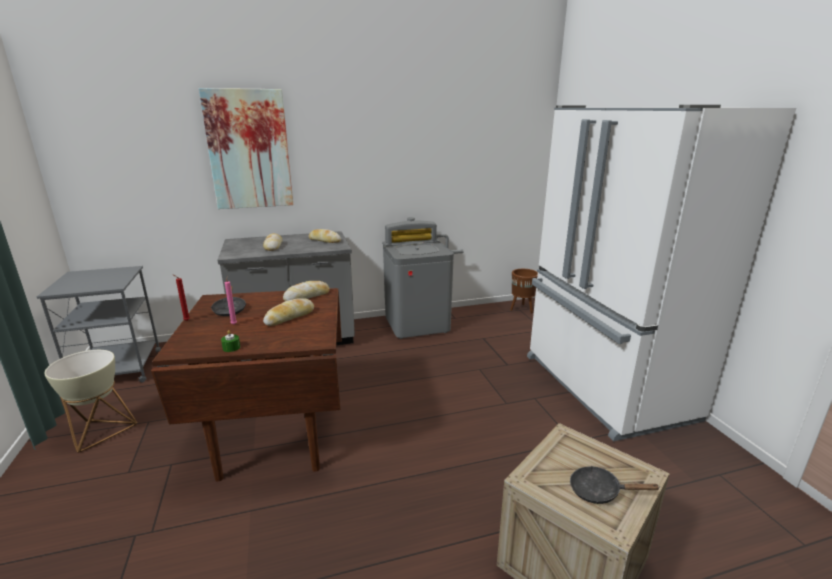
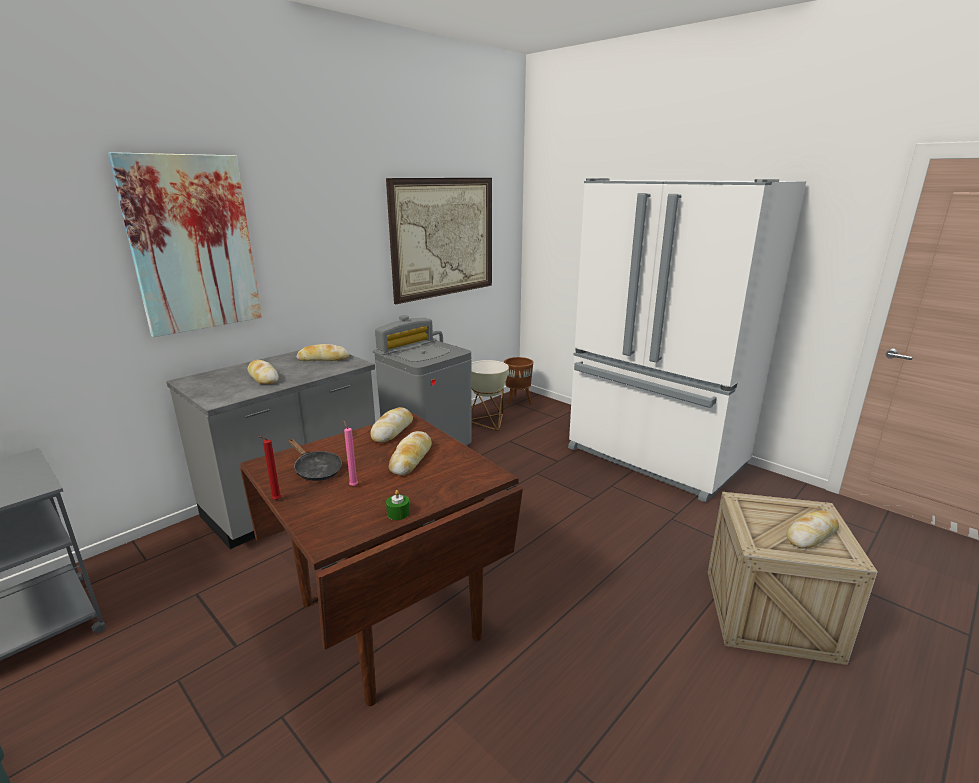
camera: 30 degrees left, 0 degrees up
(102, 431) = (107, 726): planter -> planter (487, 422)
(460, 156) = (444, 238): none -> picture
(599, 491) = (811, 535): black frying pan -> bread

